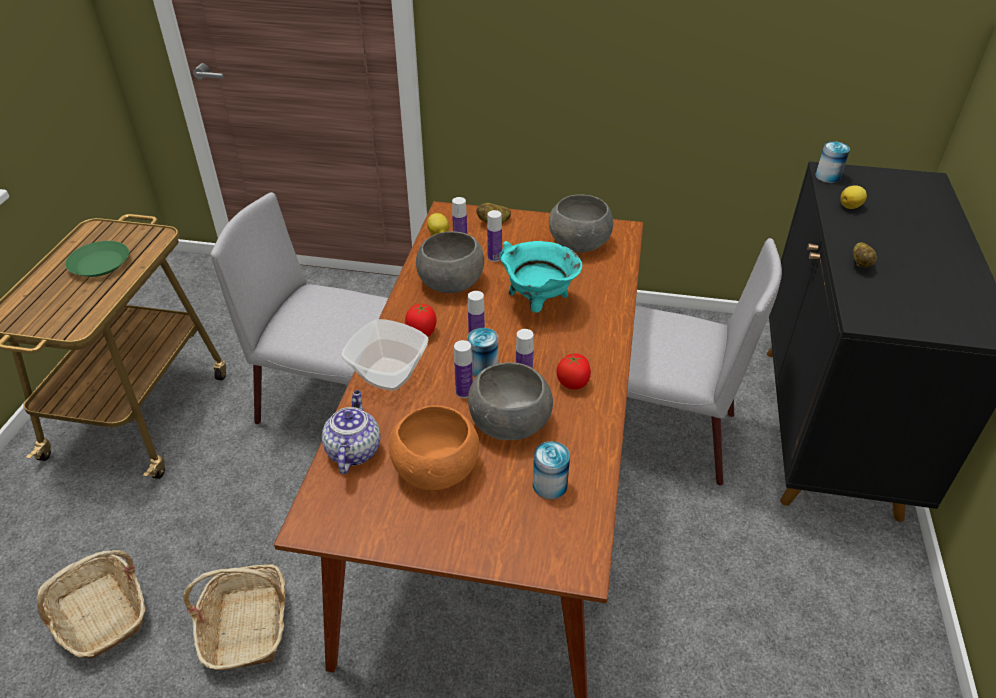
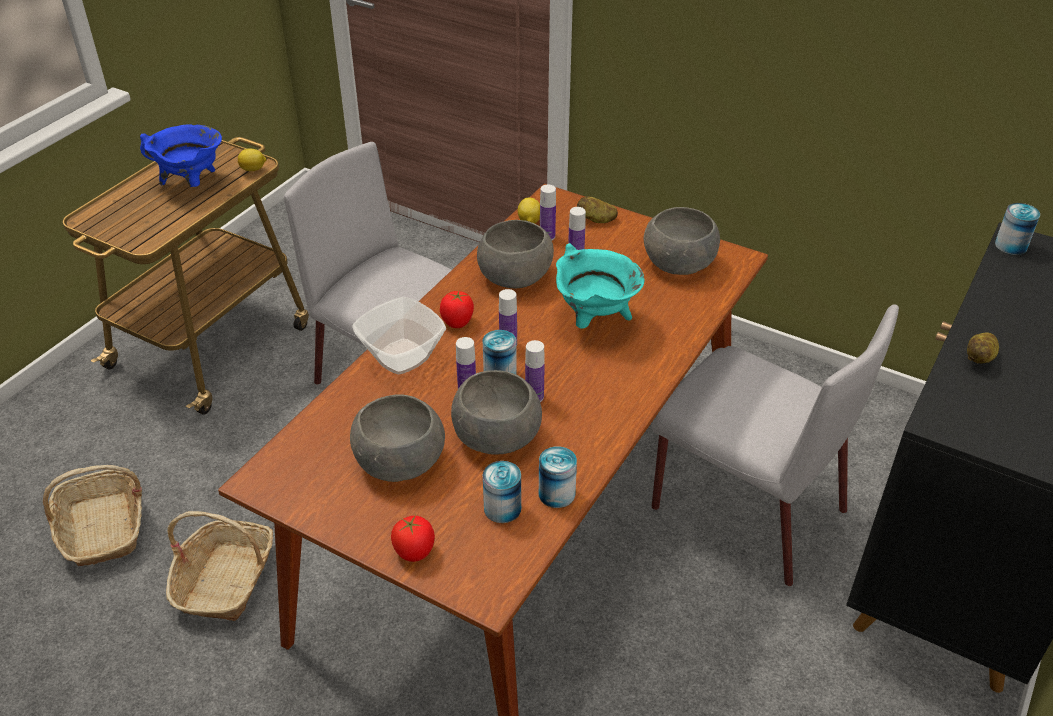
camera: 20 degrees right, 0 degrees up
(100, 264) = (192, 184): green plate -> blue cooking pot
(353, 450) = (331, 423): teapot -> none
(436, 469) = (399, 461): orange bowl -> grey bowl
(573, 383) = (584, 413): tomato -> tomato (414, 551)
(588, 459) = (556, 493): none -> can
(850, 206) = (1015, 288): lemon -> lemon (253, 169)

